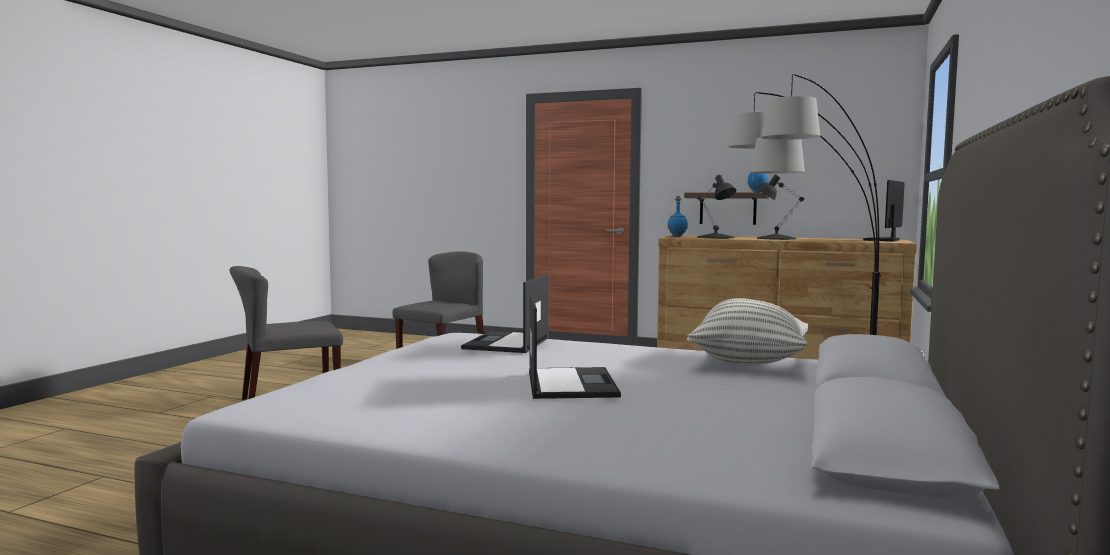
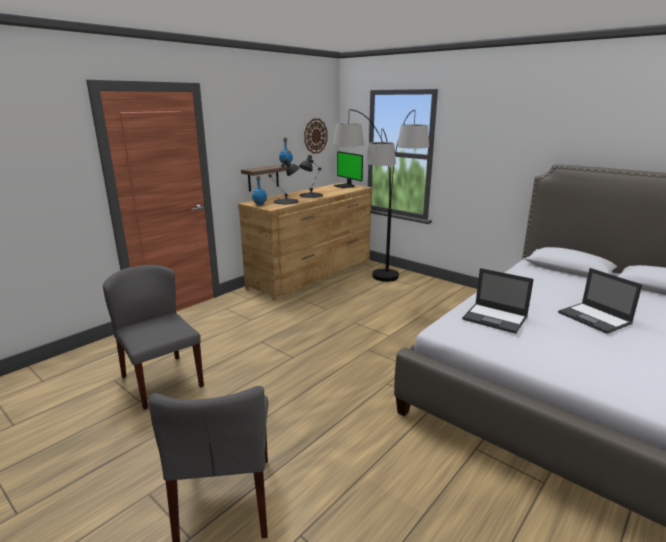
camera: 70 degrees left, 15 degrees up
(570, 383) = (595, 318): laptop -> laptop turned 135 degrees counterclockwise
(749, 363) = (533, 276): pillow -> none
(849, 154) = (315, 136): none -> wall clock

